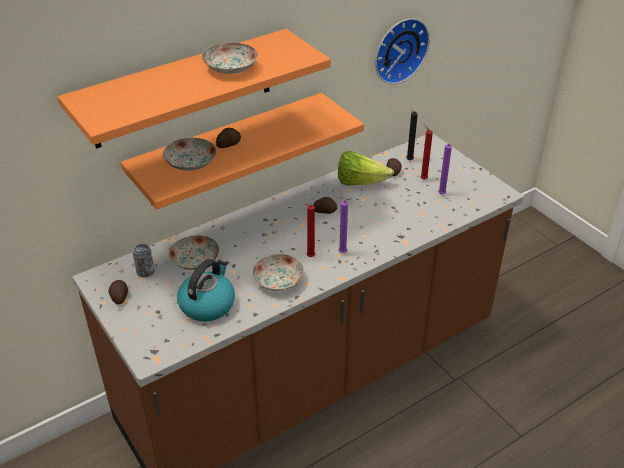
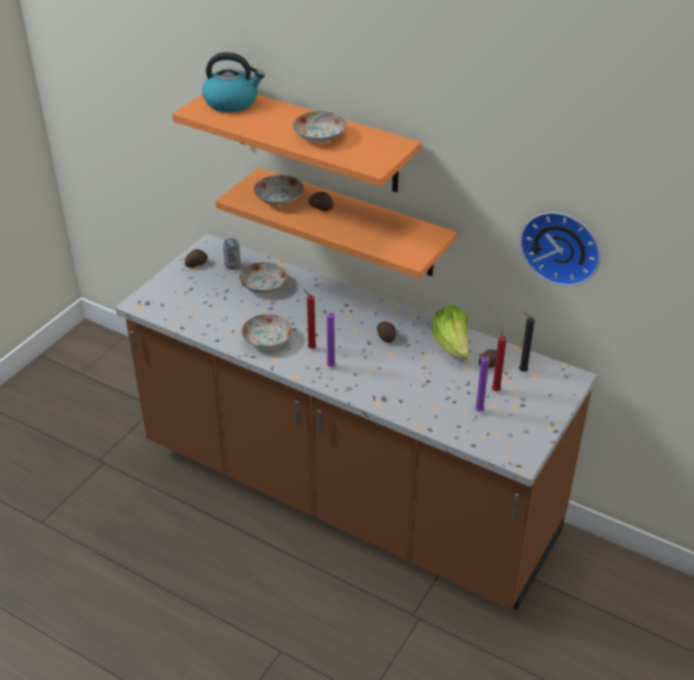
camera: 65 degrees right, 0 degrees up
(207, 304) = (214, 310): kettle -> kettle (232, 102)

